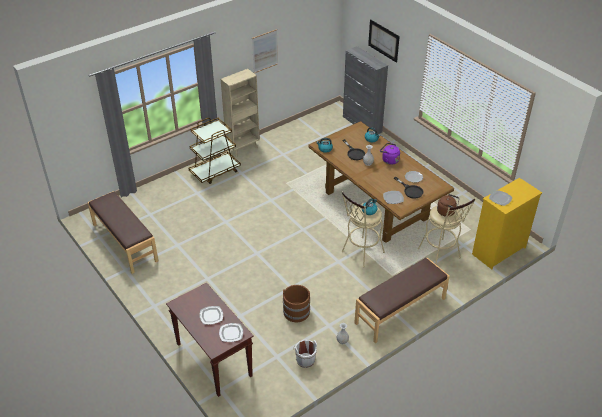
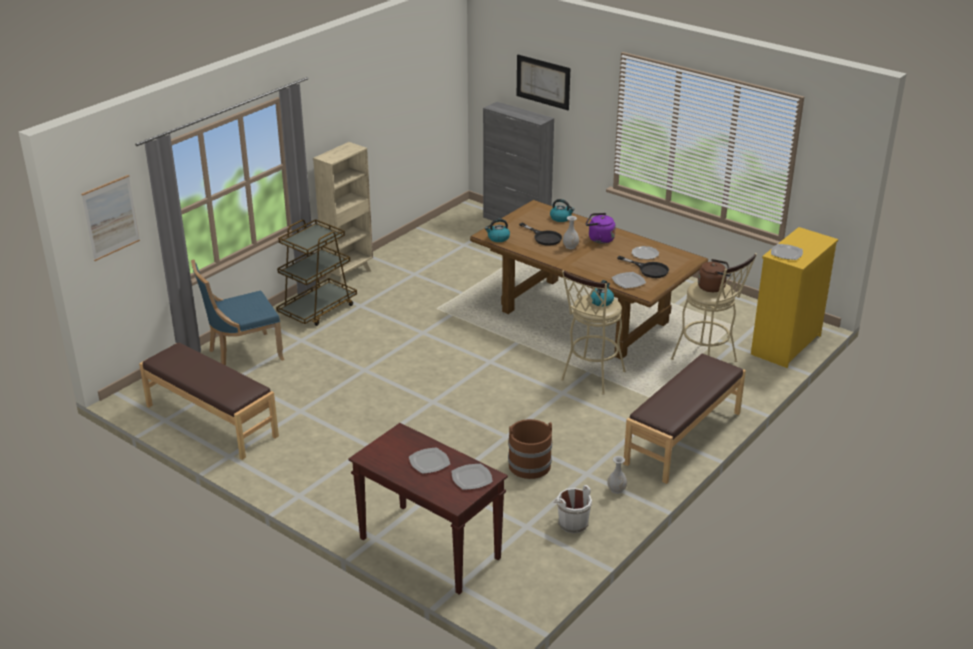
camera: 15 degrees left, 10 degrees down
(159, 197) = (242, 354): none -> blue chair
(265, 51) = (370, 114): picture -> picture (111, 217)

